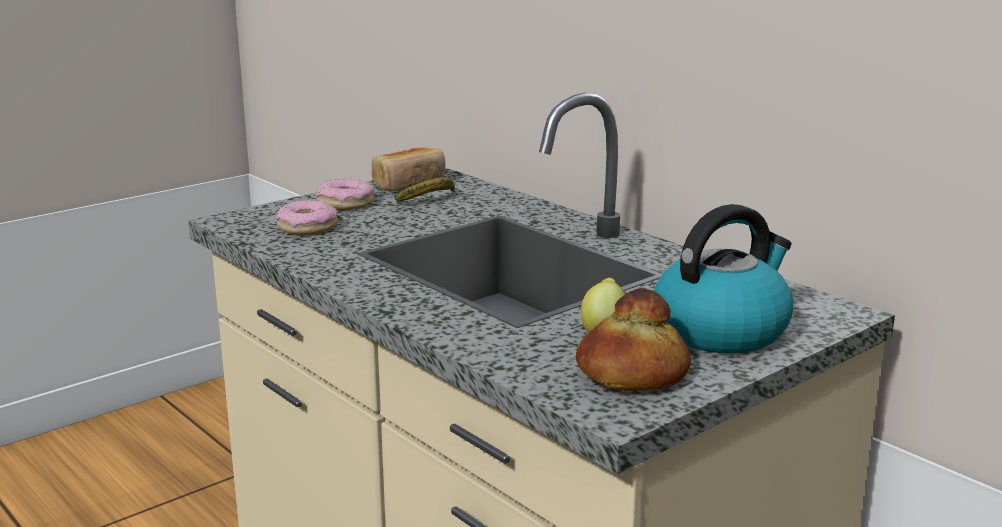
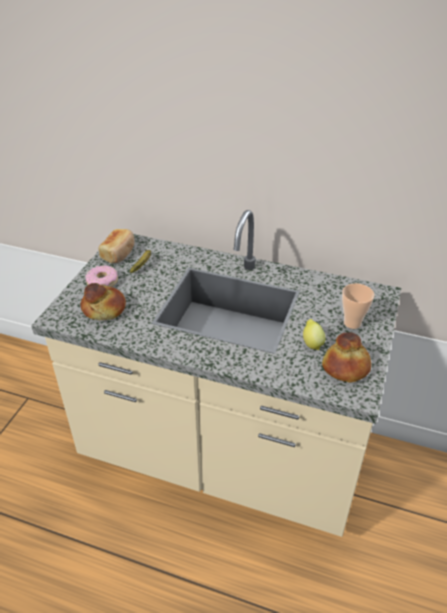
camera: 30 degrees left, 20 degrees up
(307, 227) = (104, 310): donut -> bread
(721, 330) = (352, 323): kettle -> cup

